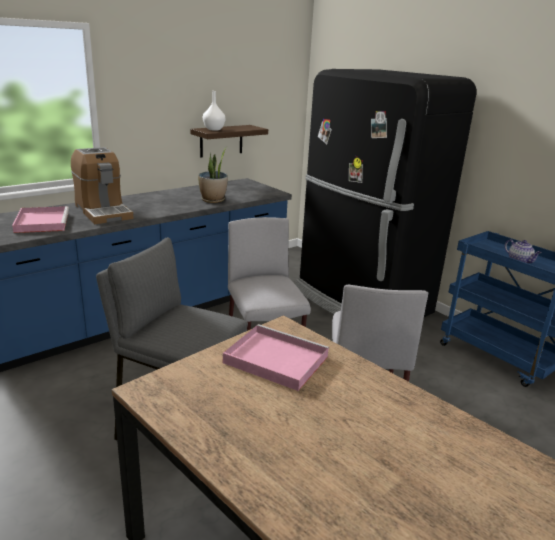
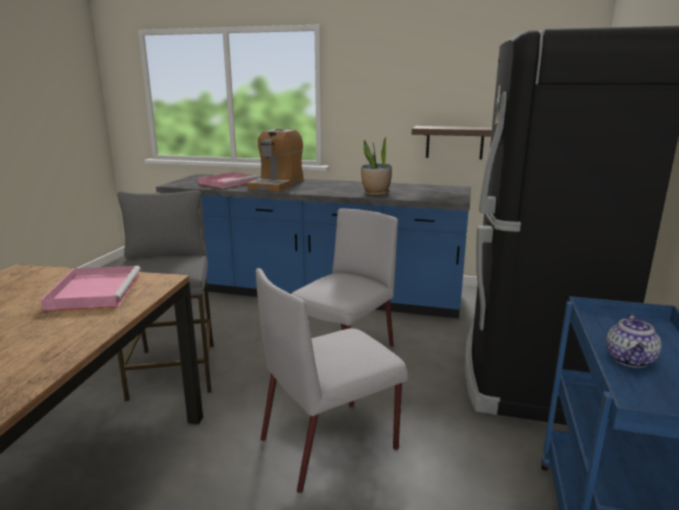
camera: 55 degrees right, 5 degrees down
(213, 129) = (433, 127): white vase -> none

